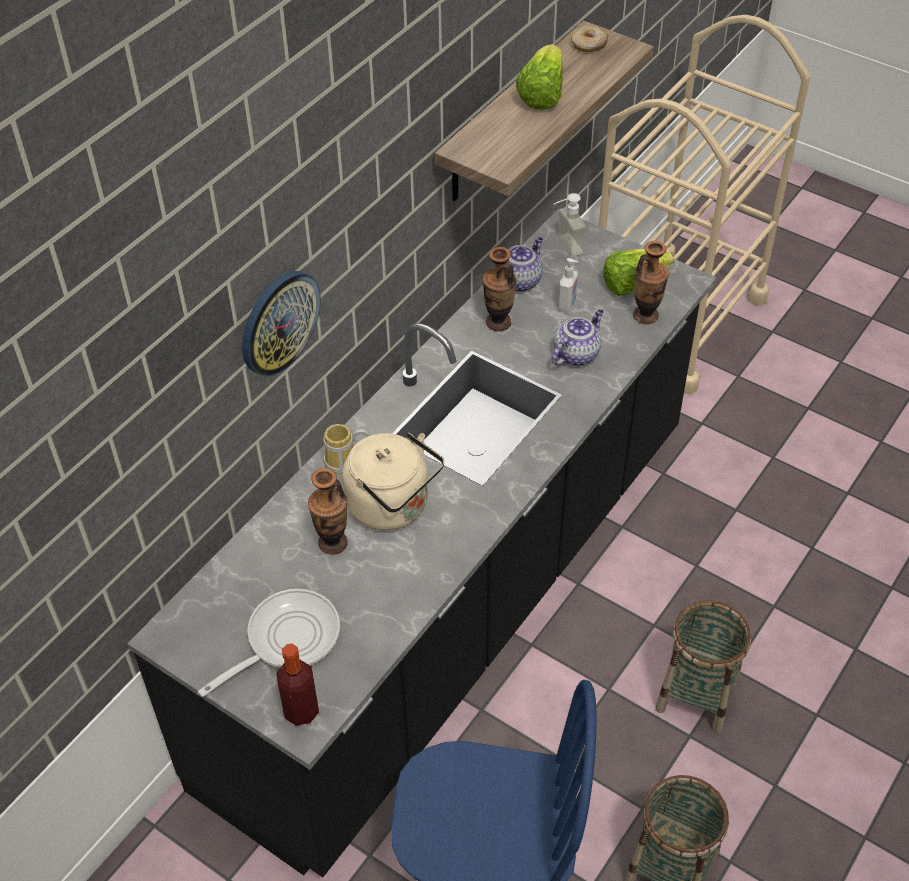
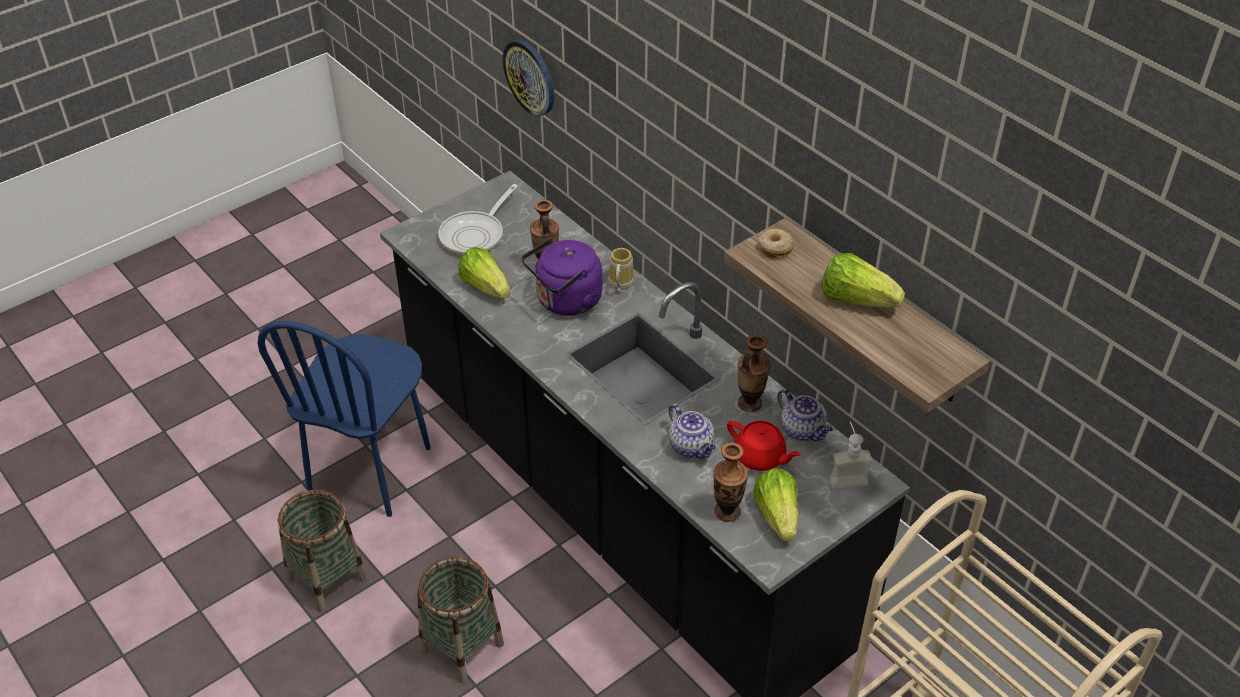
camera: 105 degrees right, 5 degrees down
(279, 322) = (638, 140): wall clock -> wall clock (530, 77)
(286, 640) = (475, 235): frying pan -> frying pan turned 60 degrees clockwise
(301, 711) = (418, 234): bottle -> none
(390, 596) = (485, 286): none -> lettuce
(393, 506) = (566, 302): beige kettle -> purple kettle
(567, 304) = (760, 457): soap dispenser -> red teapot
(588, 45) = (939, 352): donut -> donut (775, 248)

